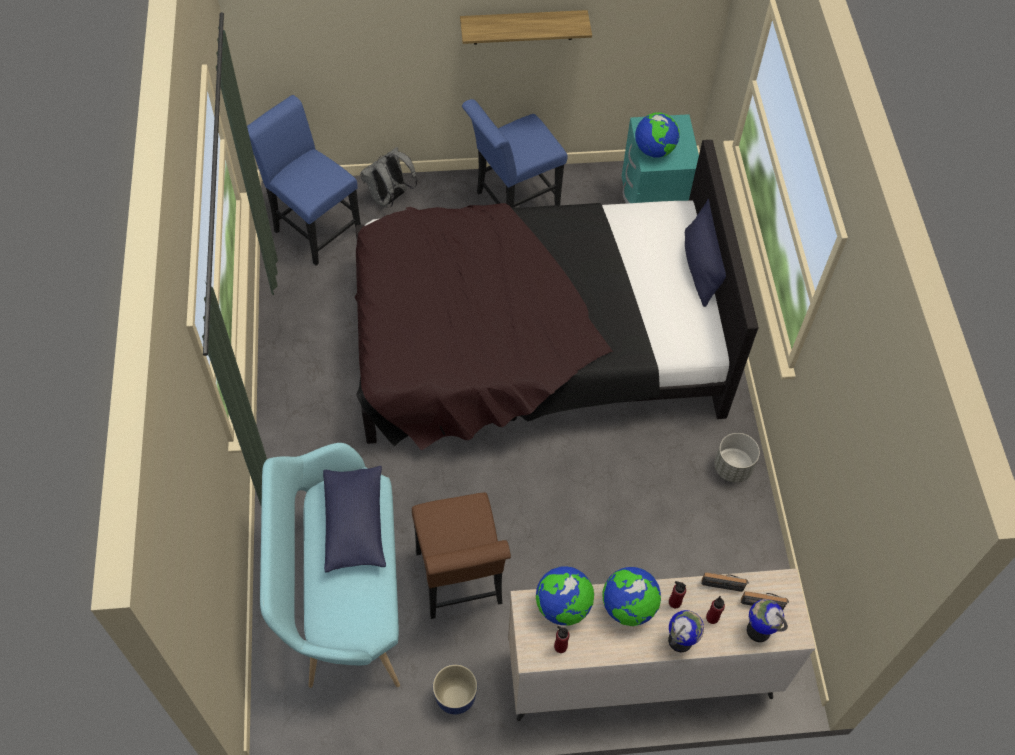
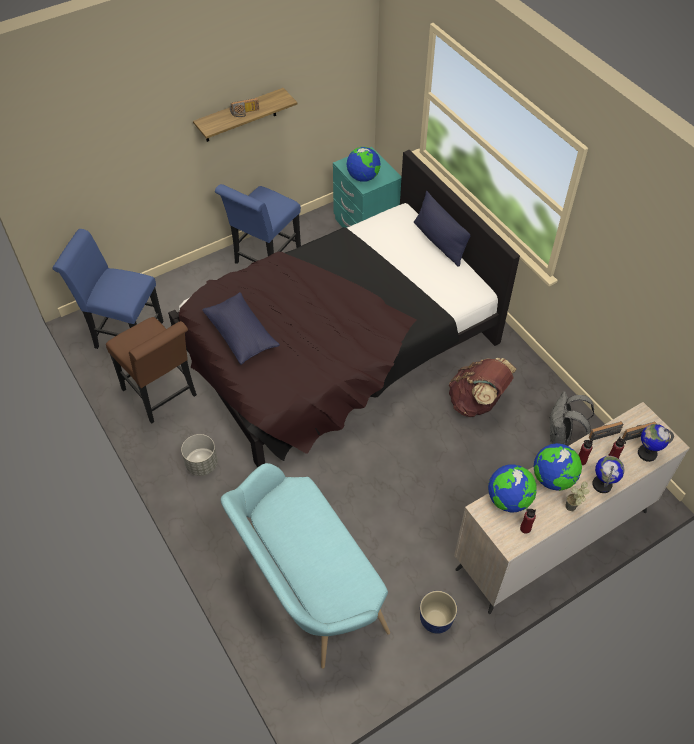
camera: 25 degrees left, 5 degrees down
(355, 524) = (305, 521): blue pillow -> blue pillow (241, 335)
(390, 198) = (172, 291): grey backpack -> grey backpack (561, 436)
(460, 584) = (389, 537): brown chair -> brown chair (162, 395)
(523, 27) = (245, 113): none -> radio
(627, 651) = (572, 509): none -> potted plant
(653, 477) = (477, 402): none -> brown backpack
(733, 468) = (525, 373): grey planter -> grey planter (202, 464)

